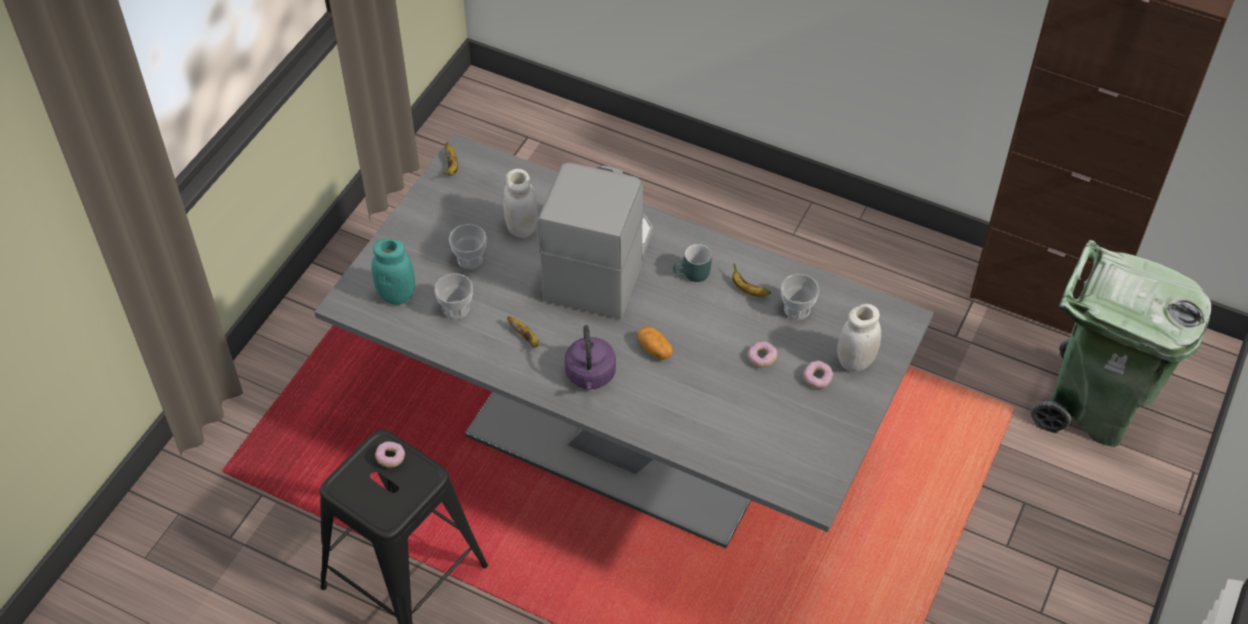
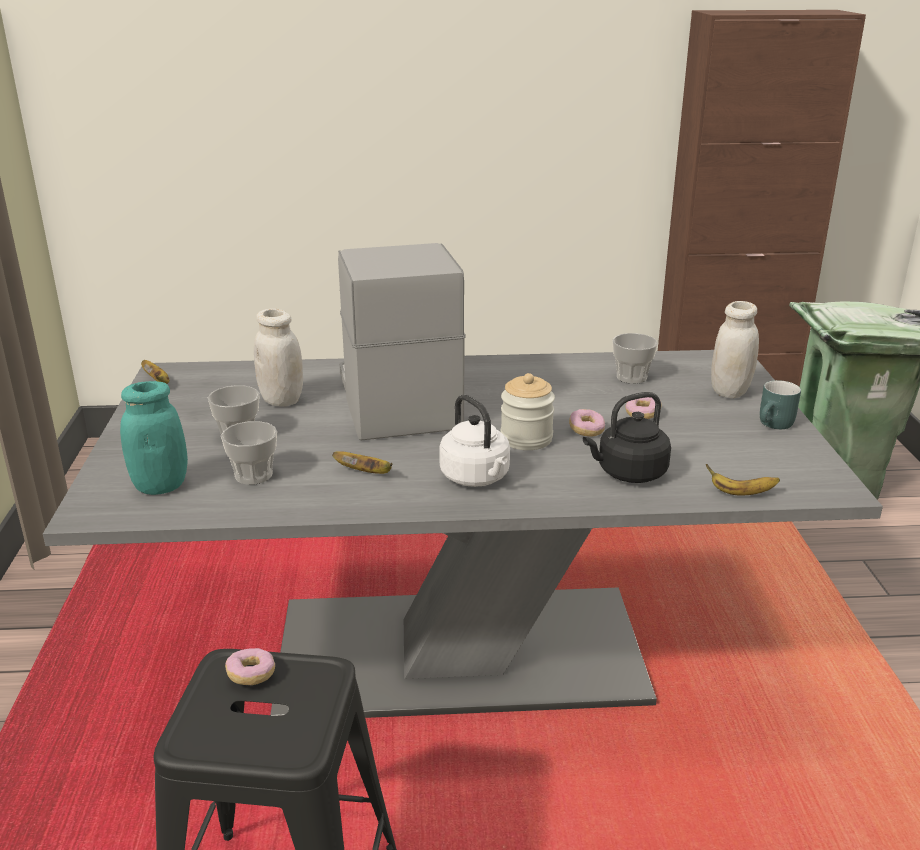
camera: 30 degrees left, 25 degrees down
(590, 376) = (477, 478): purple kettle -> white kettle
(655, 349) = (526, 439): potato -> jar
(691, 417) = (628, 473): none -> black kettle
(693, 275) = (504, 384): turquoise mug -> turquoise mug (775, 425)
(748, 290) = (569, 378): banana -> banana (740, 493)
(817, 378) = (712, 411): donut -> donut (586, 430)

